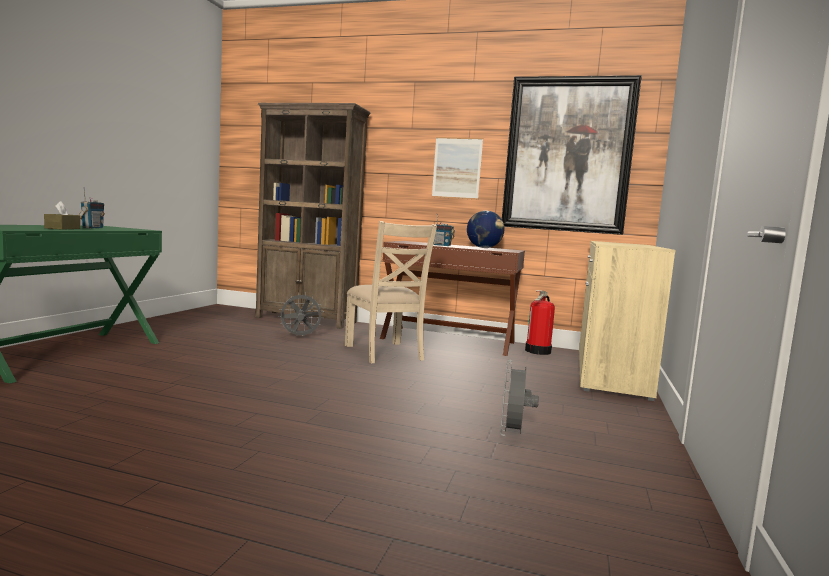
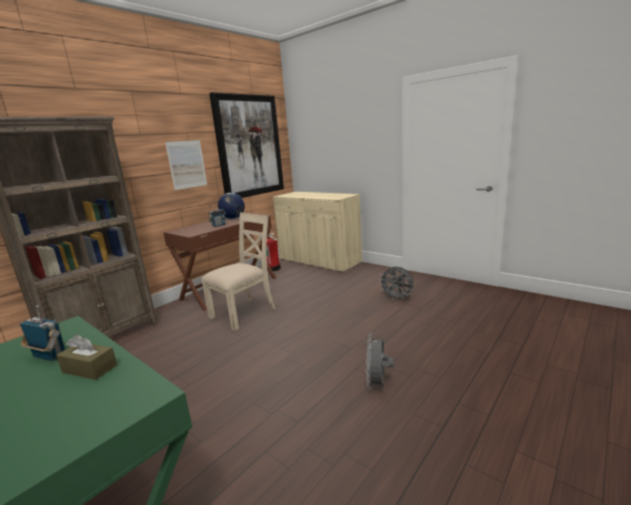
camera: 65 degrees left, 10 degrees up
(300, 336) = (167, 344): grey fan -> grey fan (378, 384)
(384, 352) = (244, 313): beige chair -> beige chair turned 45 degrees counterclockwise

